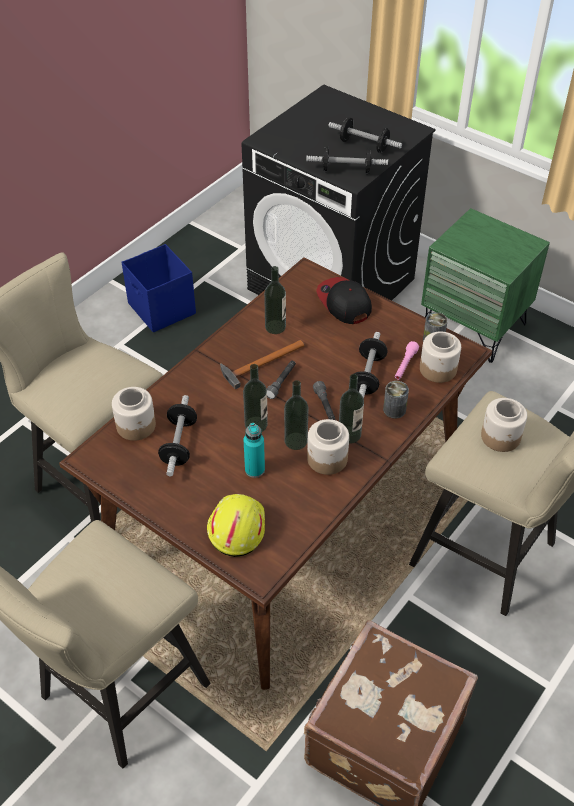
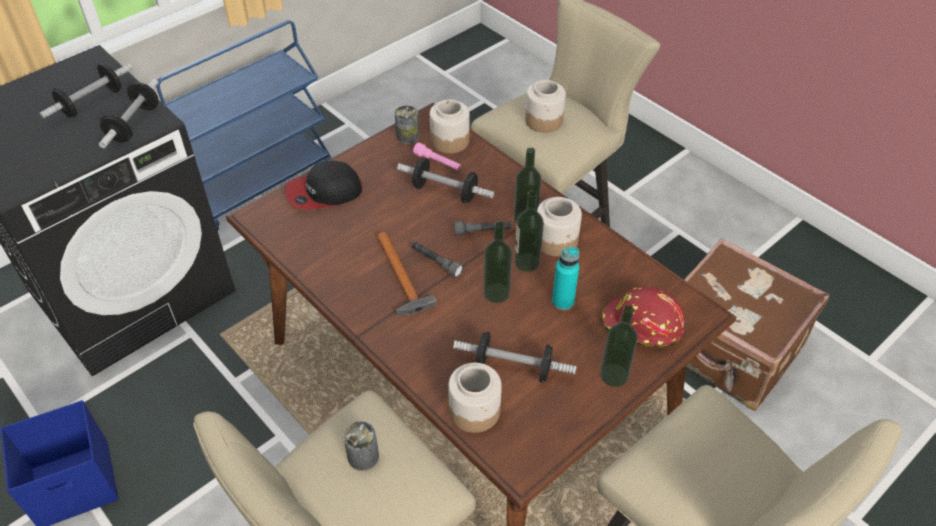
camera: 80 degrees left, 0 degrees up
(236, 527) = (641, 327): yellow hard hat -> red hard hat
(275, 327) = (342, 256): bottle -> bottle (614, 375)
(394, 409) = (498, 181): can -> can (363, 456)
(474, 325) = (259, 184): green nightstand -> blue cart

